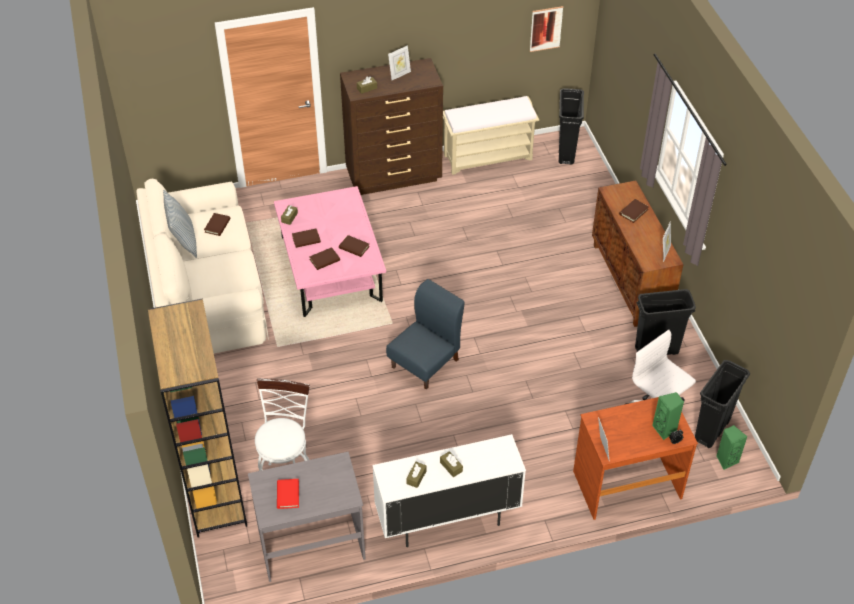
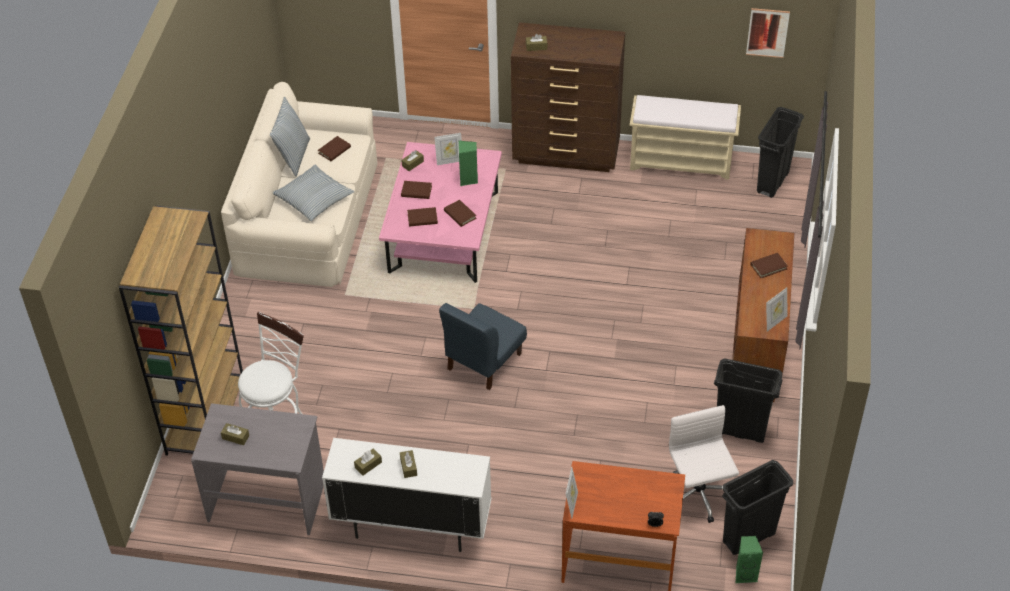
camera: 25 degrees right, 0 degrees up
(223, 271) = (313, 199): none -> pillow
(288, 495) = (235, 437): red book -> brown tissue box
(399, 75) = (580, 41): picture frame -> picture frame (449, 161)
(426, 363) = (483, 361): blue chair -> blue chair turned 150 degrees clockwise
(665, 429) = (652, 508): green speaker -> green speaker (468, 179)

